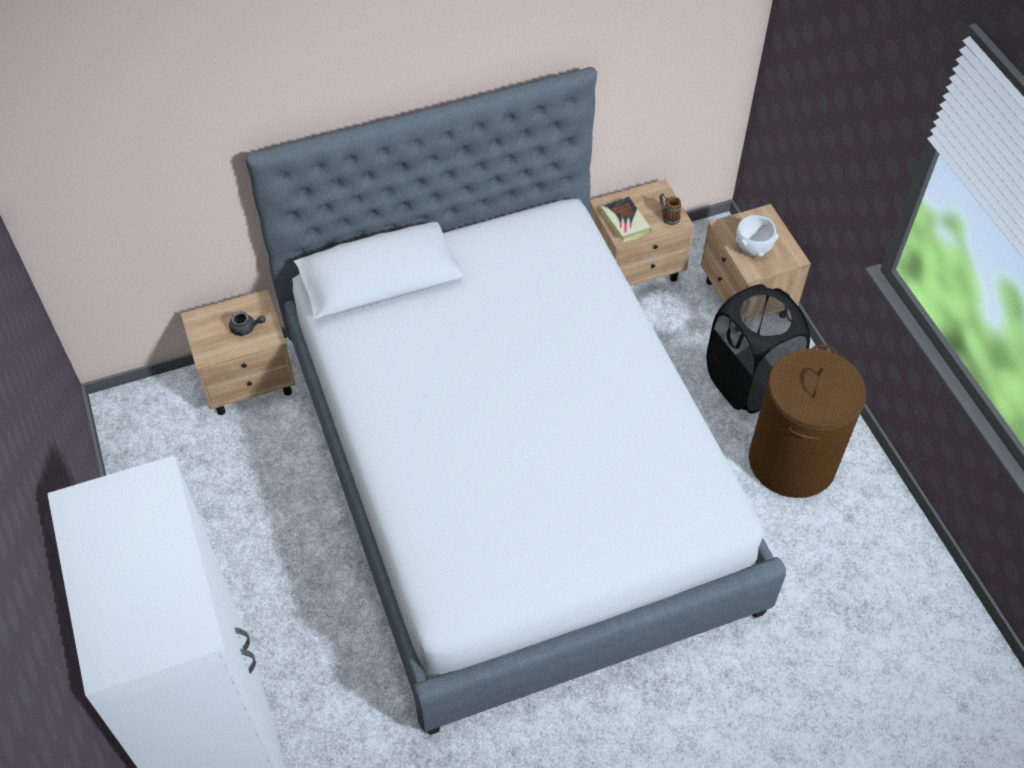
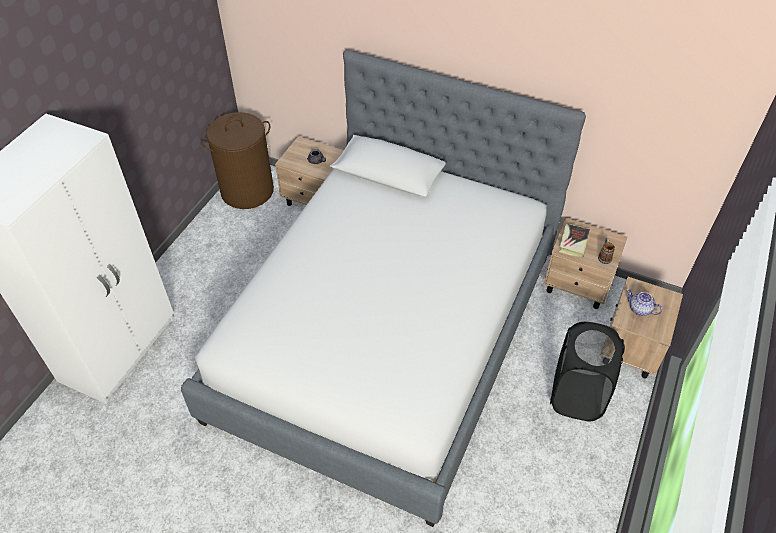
camera: 45 degrees right, 5 degrees down
(753, 247) = (640, 309): white bowl -> teapot
(792, 460) = (553, 459): brown laundry basket -> brown laundry basket (247, 191)

